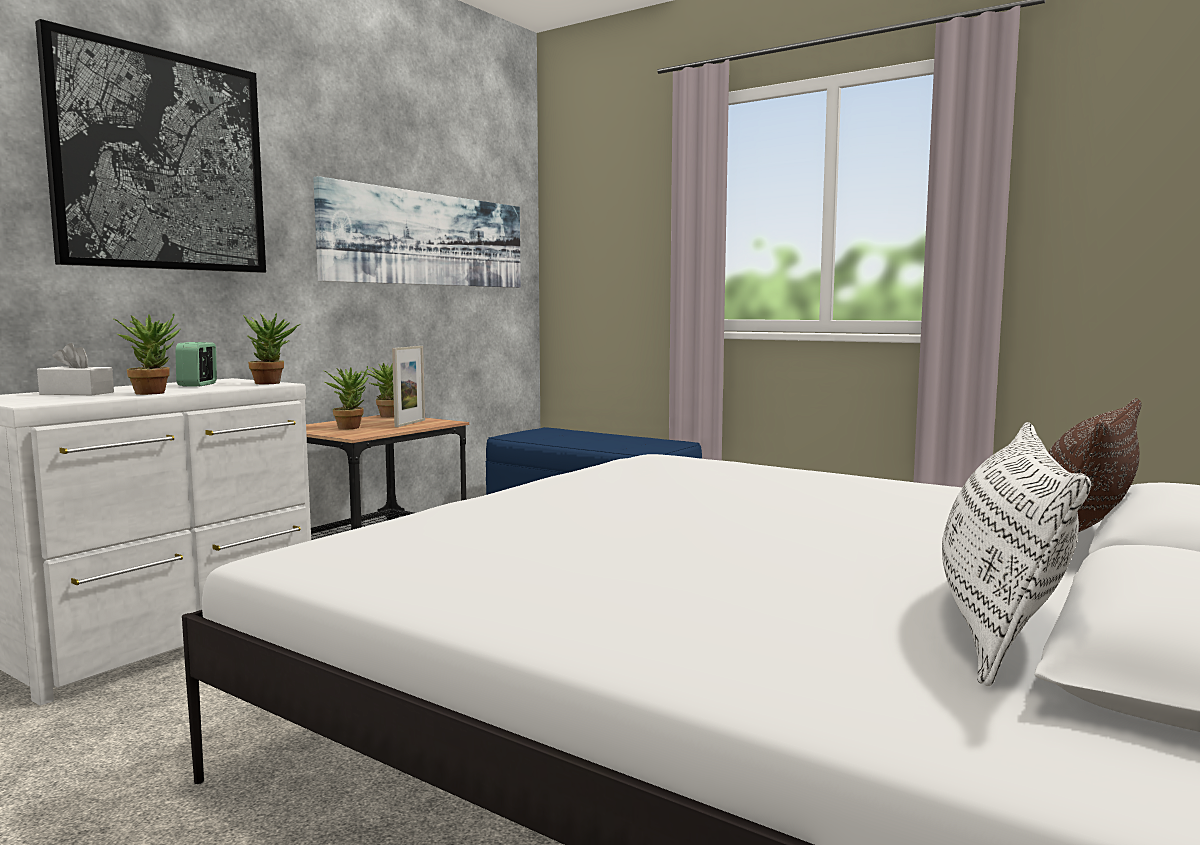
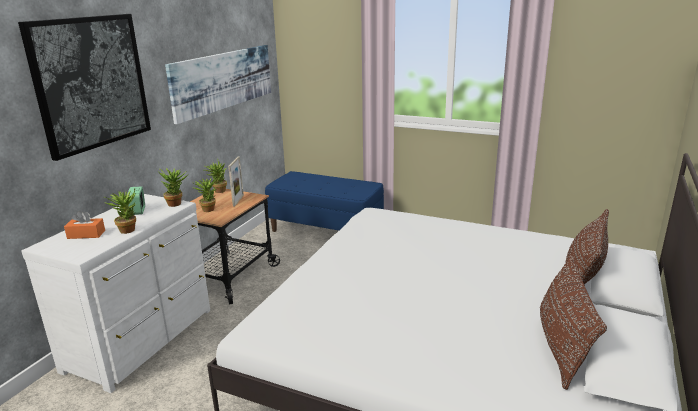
camera: 10 degrees left, 15 degrees up
(77, 393) = (86, 234): white tissue box -> orange tissue box
(999, 621) = (562, 345): white pillow -> brown pillow

